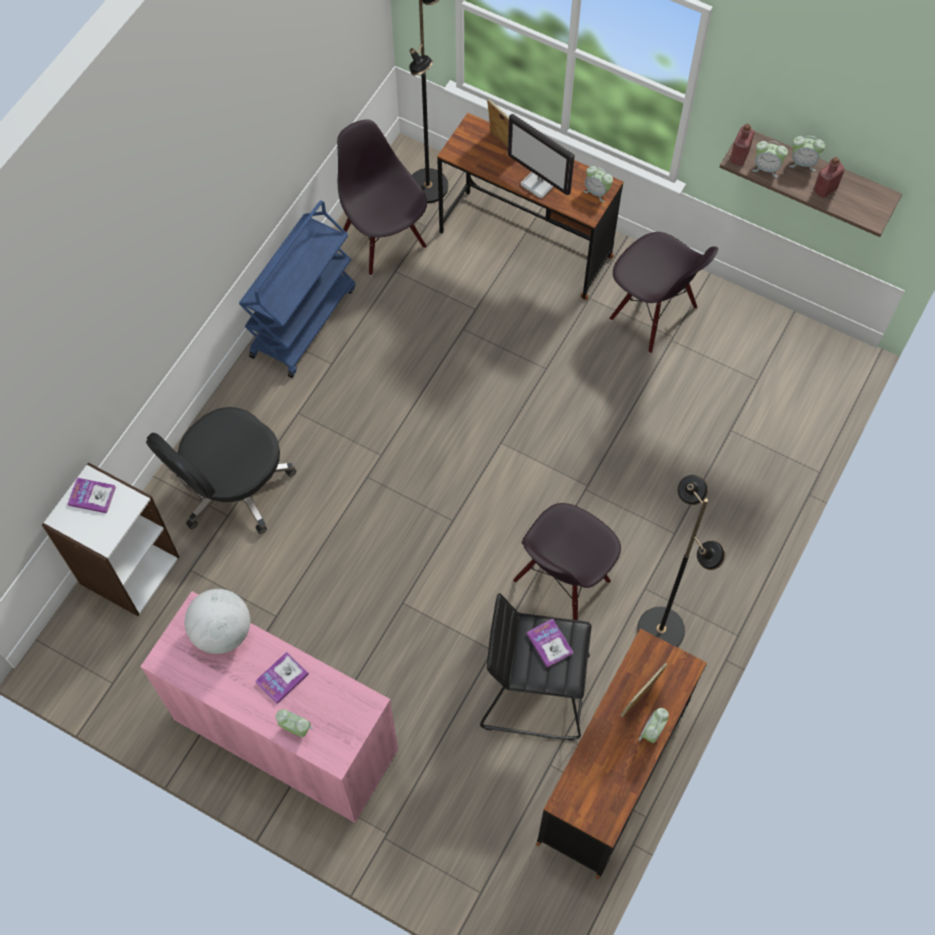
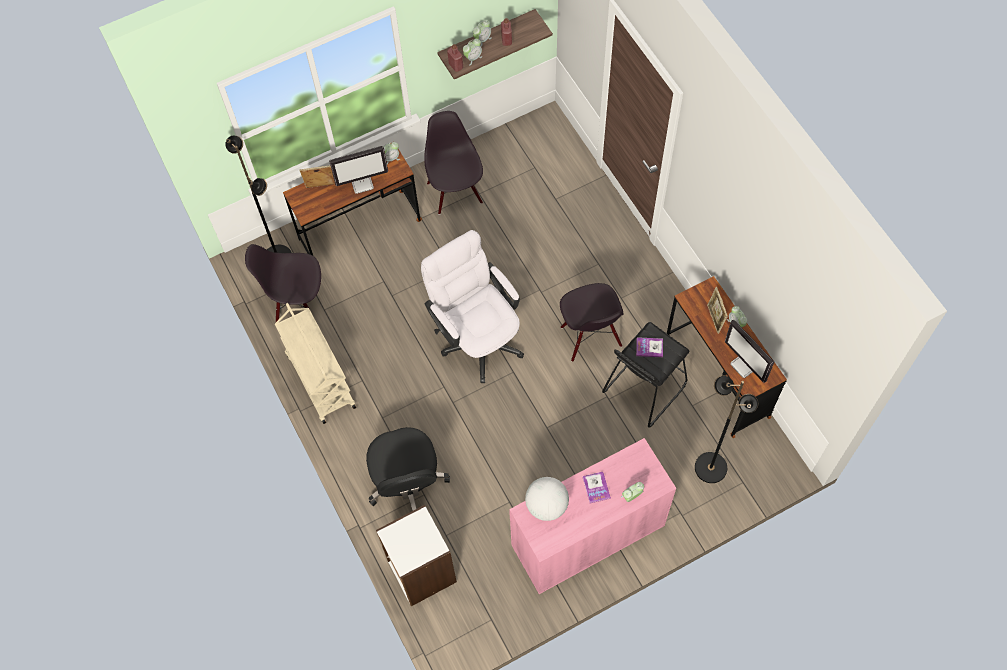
camera: 55 degrees left, 0 degrees up
(92, 496) = (401, 539): book -> none
(303, 321) = (320, 380): blue cart -> beige cart
(472, 452) = (477, 336): none -> white office chair
(596, 778) = (745, 365): none -> monitor
(652, 314) = (455, 192): black chair -> black chair turned 90 degrees counterclockwise
(661, 629) = (649, 304): black floor lamp -> black floor lamp (710, 467)

